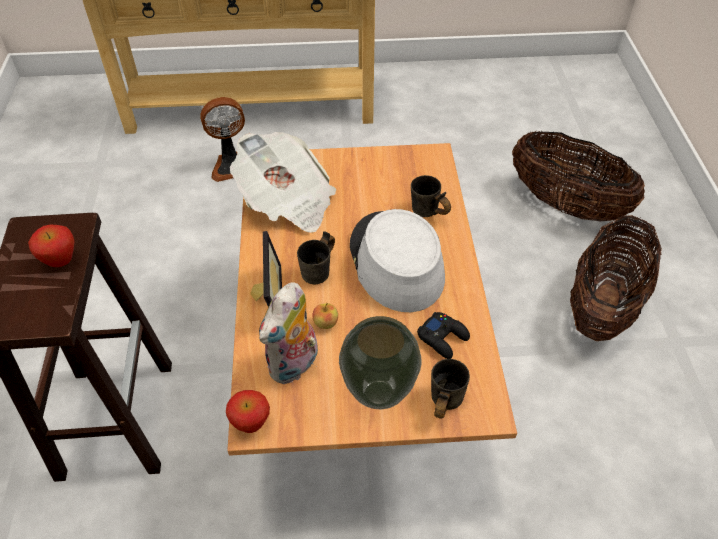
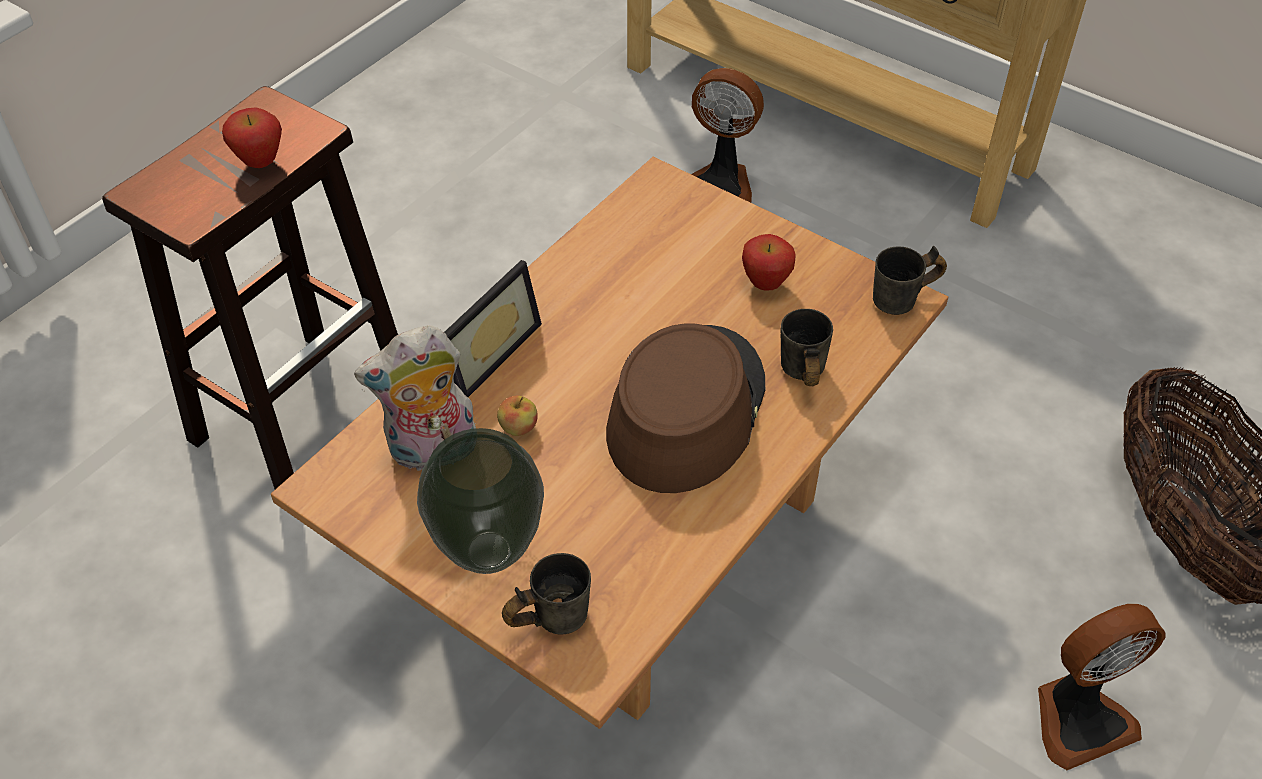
camera: 40 degrees right, 0 degrees up
(251, 424) = (320, 484): apple -> apple (765, 284)
(287, 201) = (634, 249): newspaper -> none
(322, 272) = (581, 363): grey mug -> grey mug (905, 303)
(395, 262) = (685, 409): grey hat -> brown hat
(443, 338) = (639, 543): black game controller -> none
(602, 306) = (1078, 717): basket -> fan

